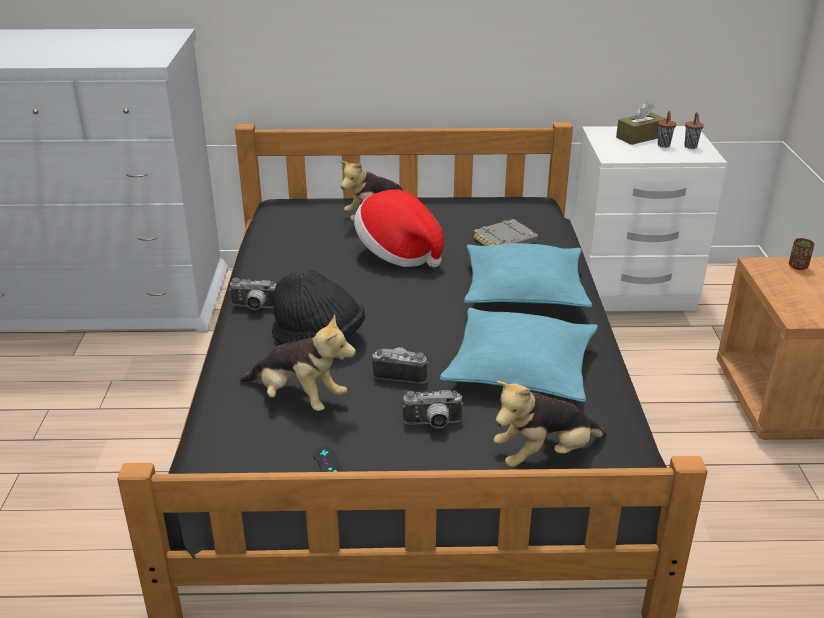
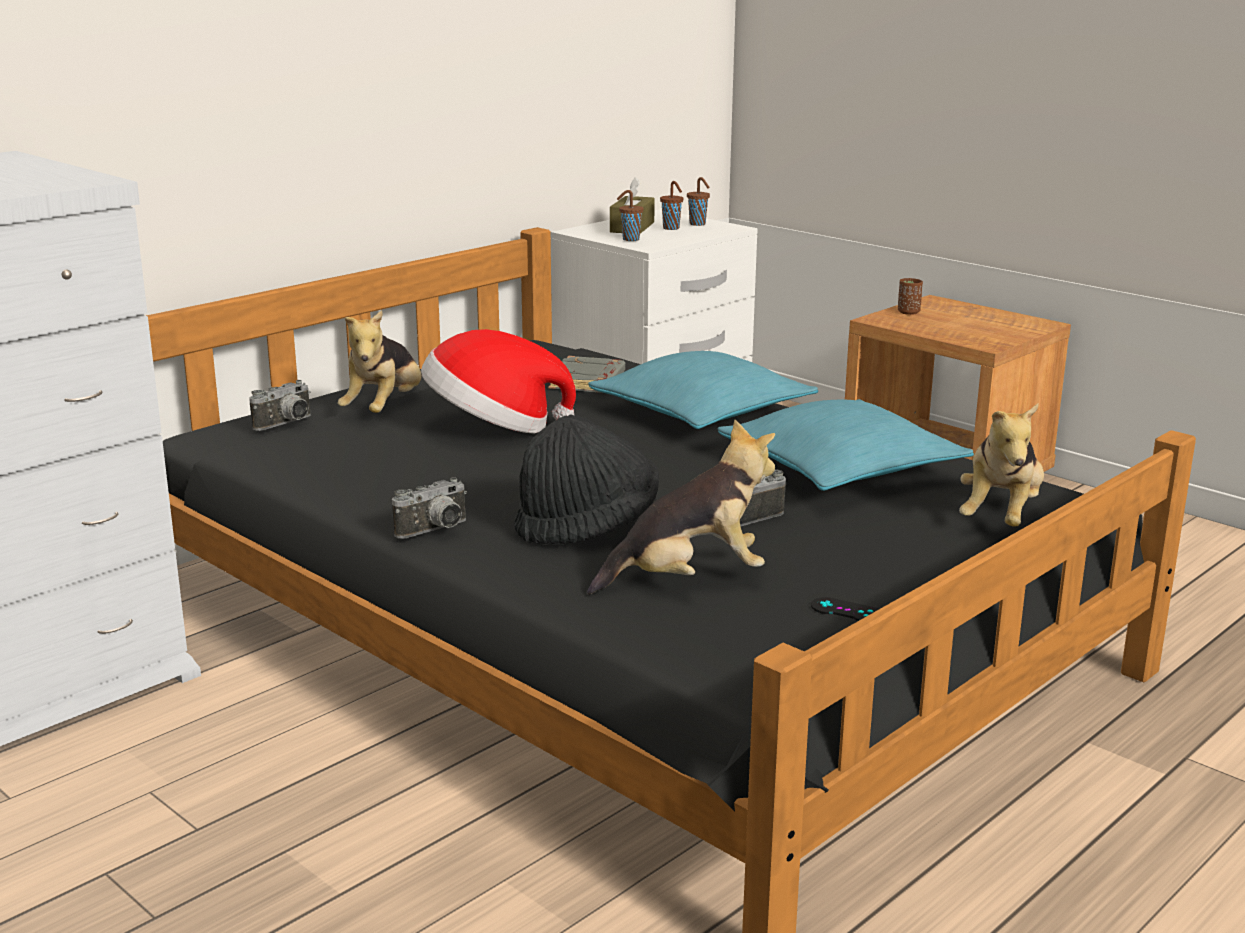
camera: 45 degrees left, 10 degrees down
(433, 424) = (866, 538): camera -> camera (287, 424)
(614, 147) = (629, 239): none -> brown cup

